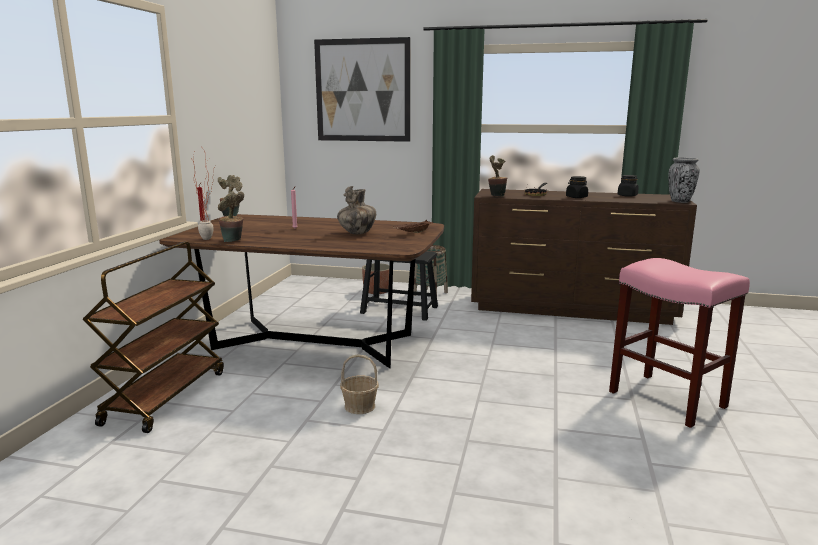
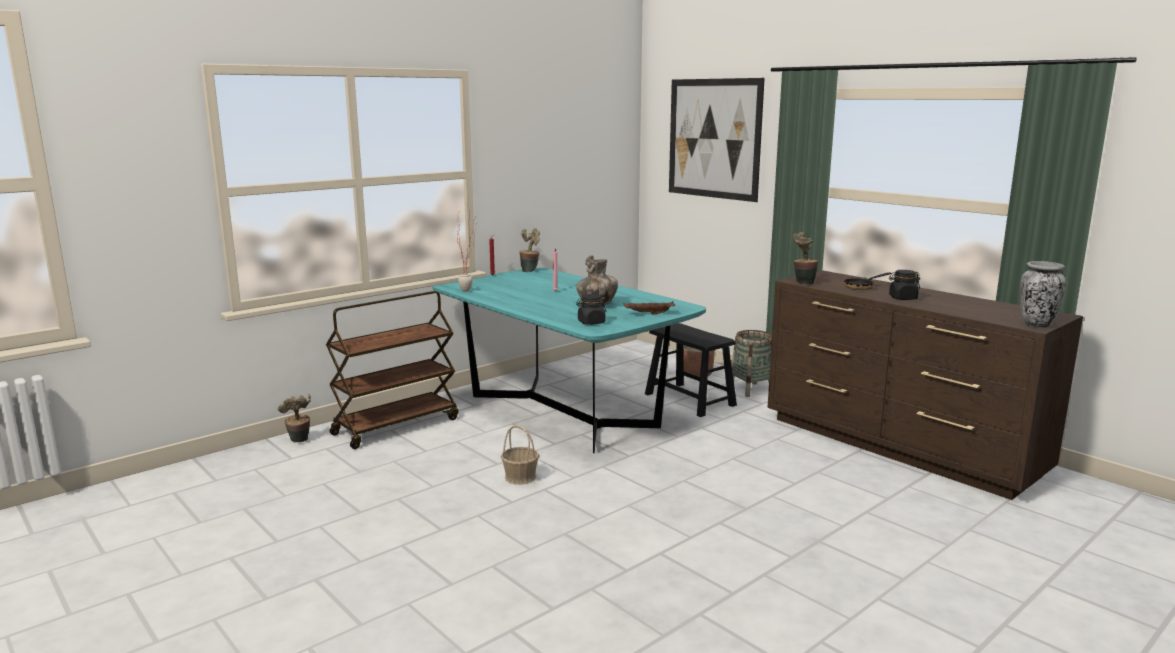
camera: 35 degrees right, 0 degrees up
(233, 241) = (480, 296): potted plant -> potted plant (299, 441)
(314, 342) = (562, 412): brown dining table -> turquoise dining table
(627, 195) = (986, 305): black jar -> black jar (591, 322)
(668, 399) = (835, 571): pink stool -> none

